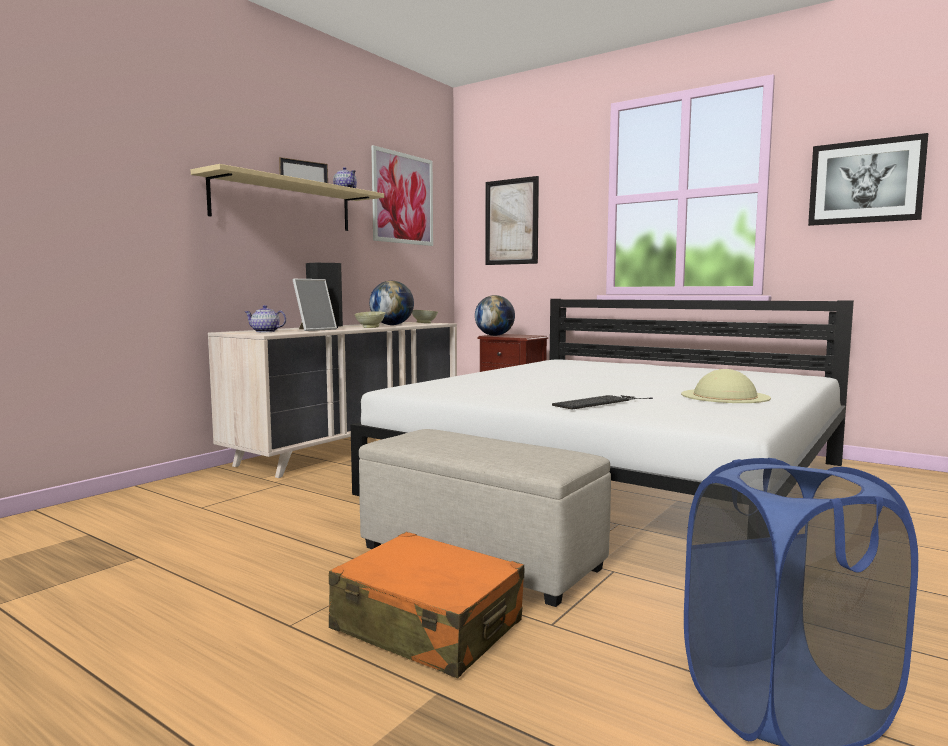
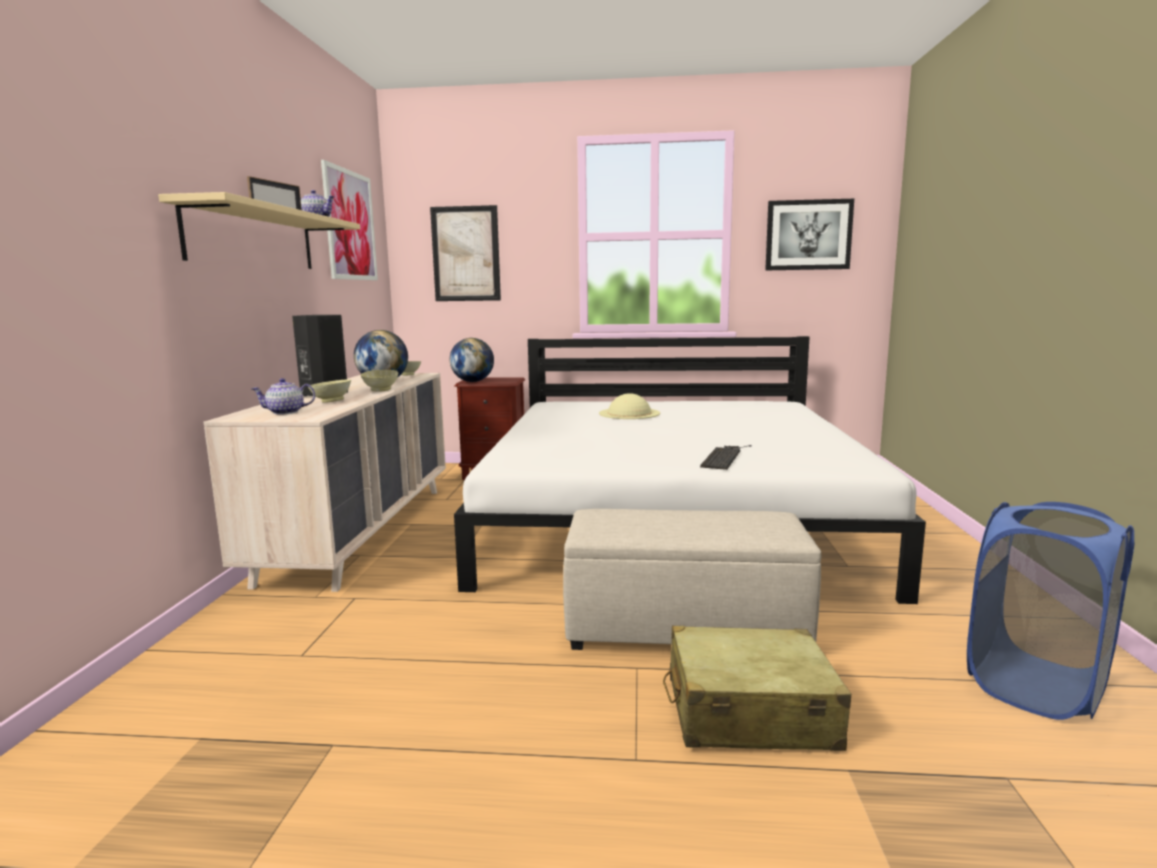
camera: 30 degrees left, 5 degrees up
(314, 329) = (331, 401): picture frame -> beige bowl
(427, 626) = (748, 712): orange suitcase -> beige suitcase
(724, 396) = (787, 434): beige hat -> beige hat (629, 413)

